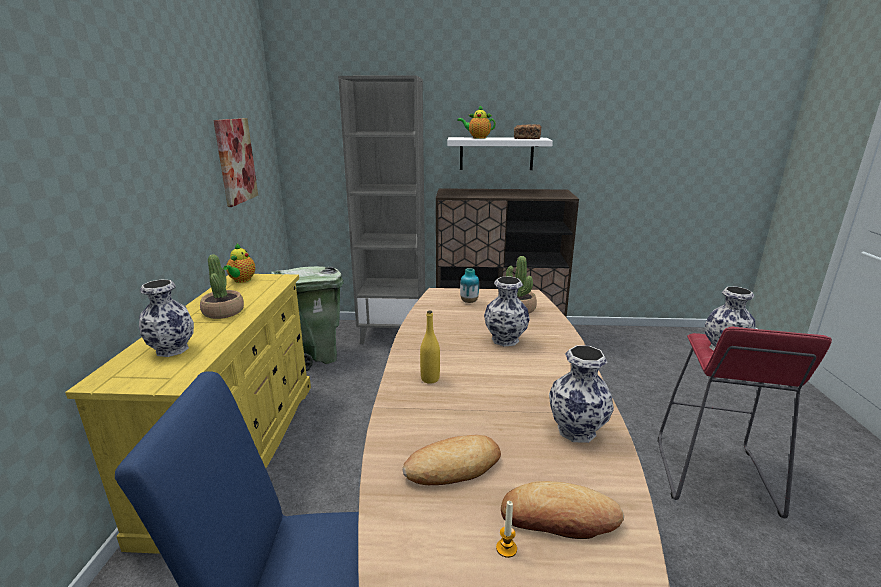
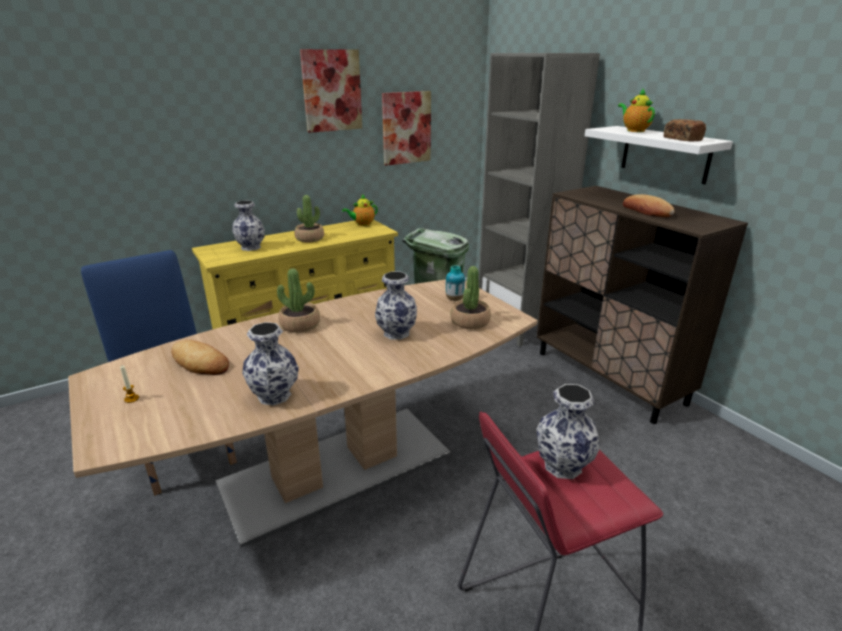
camera: 55 degrees right, 5 degrees up
(175, 117) = (332, 91): none -> picture
(430, 379) = (300, 325): yellow bottle -> potted plant
(559, 518) = (166, 410): bread -> bread (646, 211)

